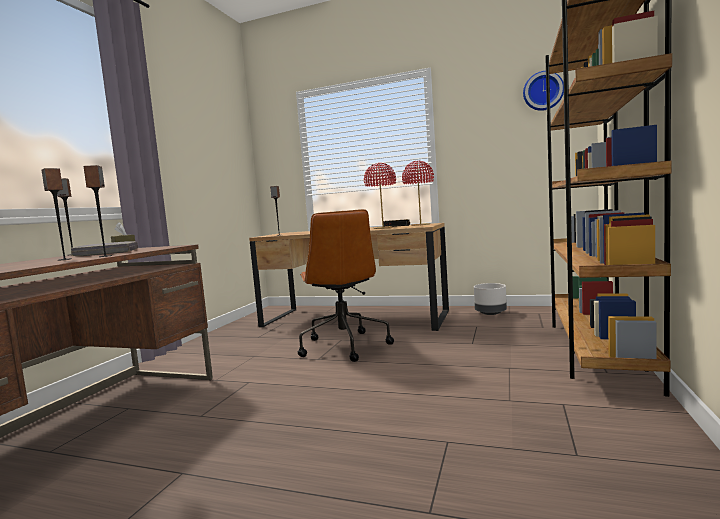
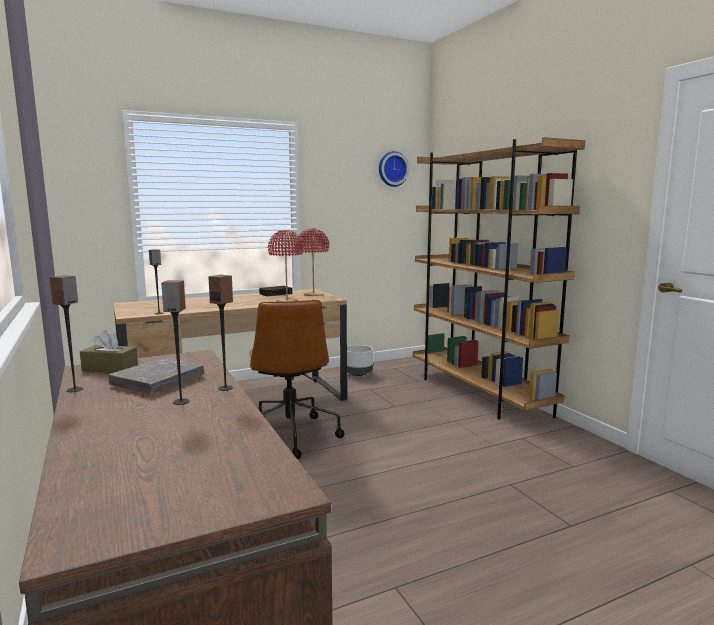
camera: 45 degrees left, 5 degrees up
(344, 346) = (290, 435): brown office chair -> brown office chair turned 45 degrees clockwise

